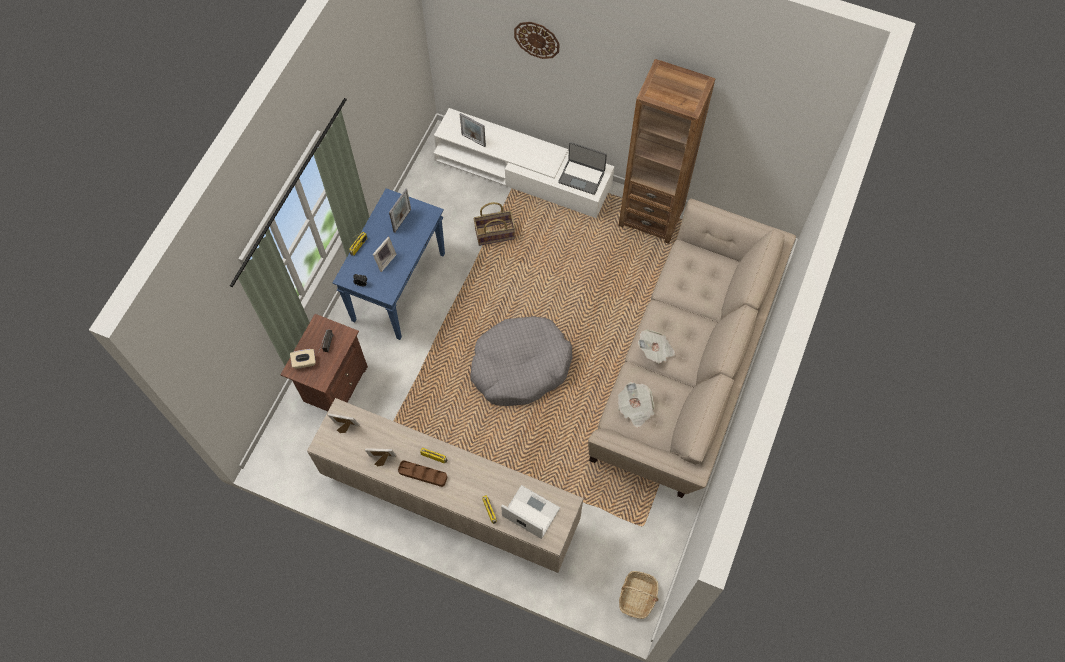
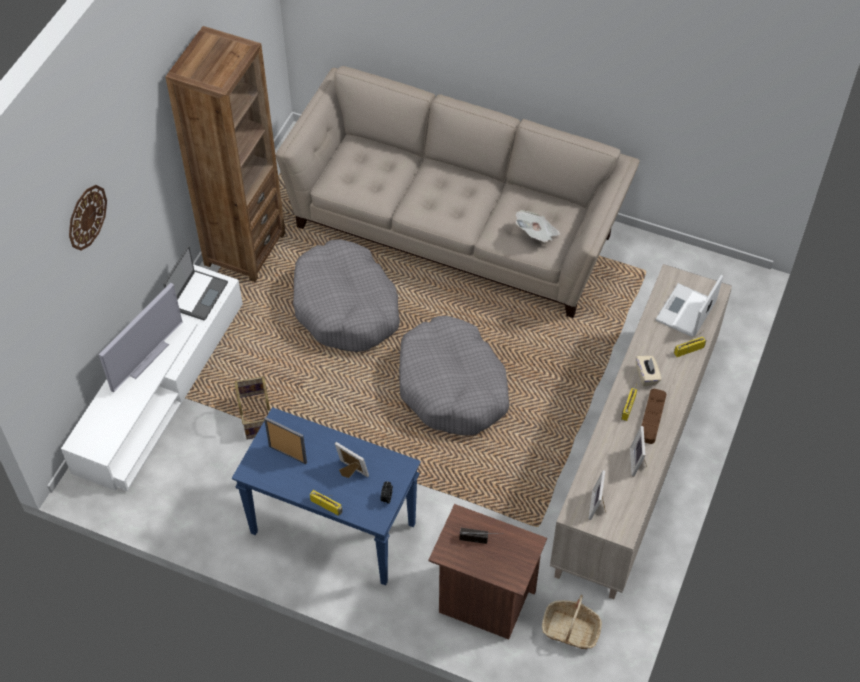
camera: 90 degrees left, 10 degrees down
(304, 362) = (503, 565): beige tissue box -> beige tissue box (647, 376)
(473, 140) = (123, 416): picture frame -> none
(523, 148) = (145, 357): none -> television
(596, 289) = (346, 307): none -> grey dog bed
(637, 596) = (724, 278): basket -> basket (570, 630)
(655, 351) = (463, 213): newspaper -> none

